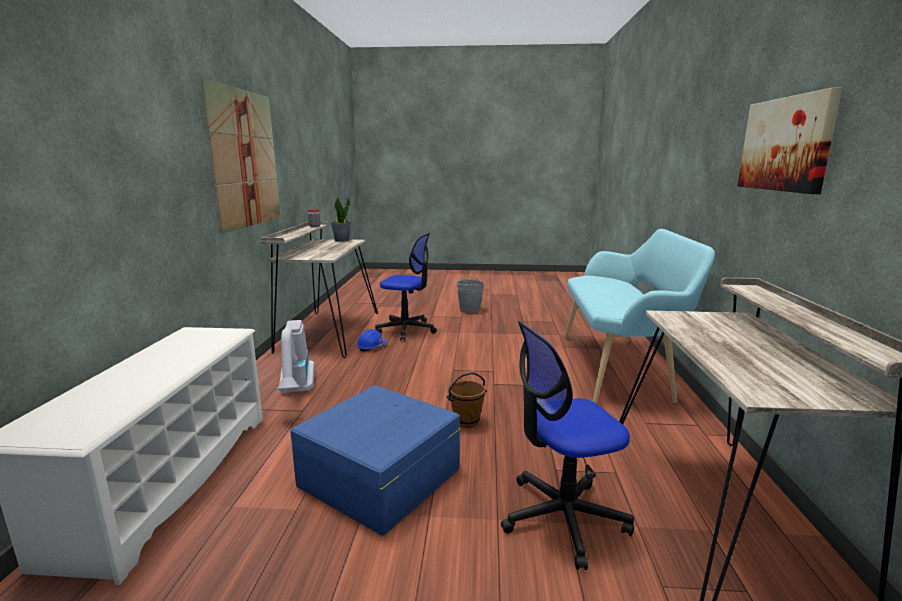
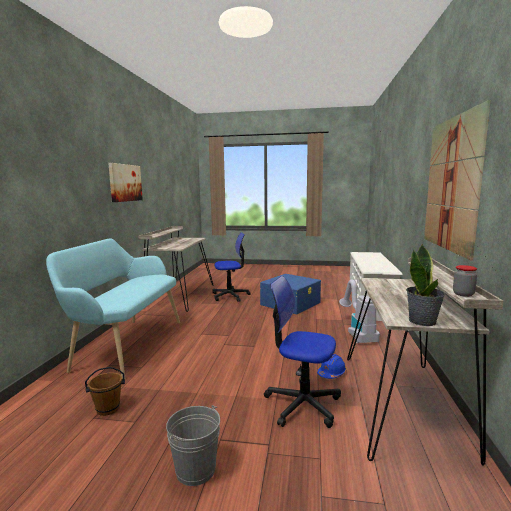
camera: 175 degrees left, 5 degrees down
(467, 421) = (253, 317): brown bucket -> brown bucket (108, 409)

